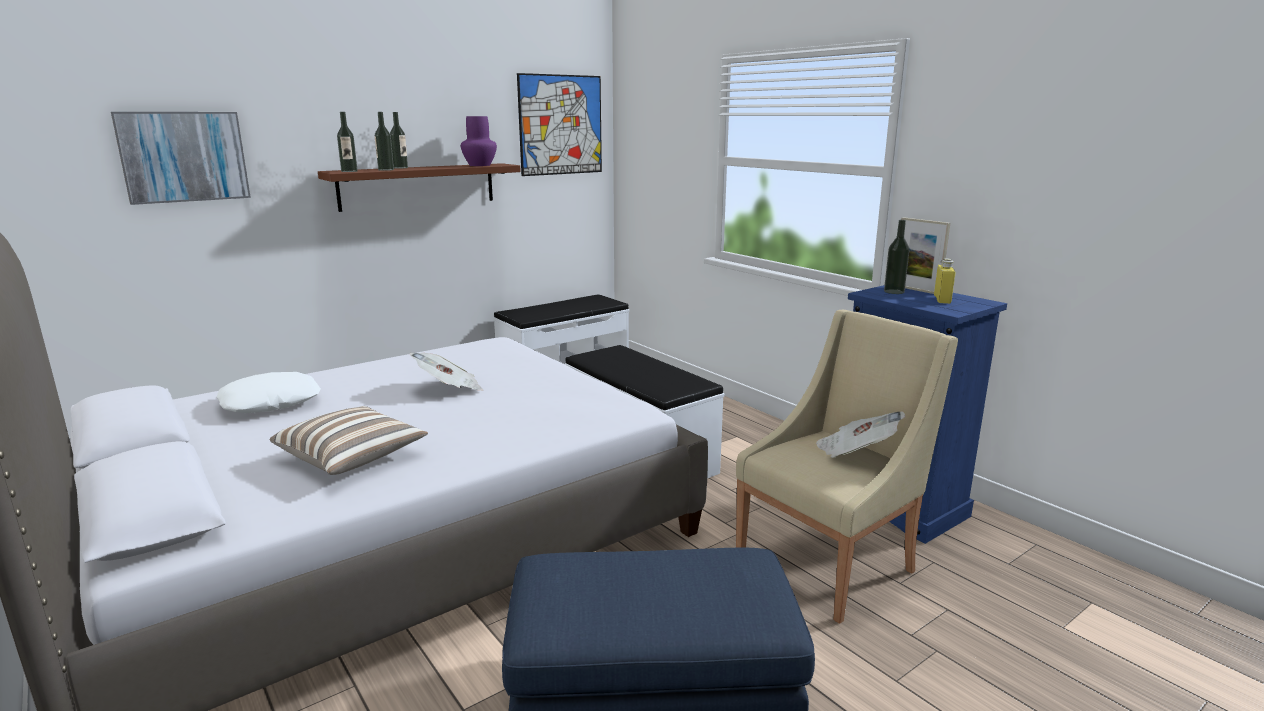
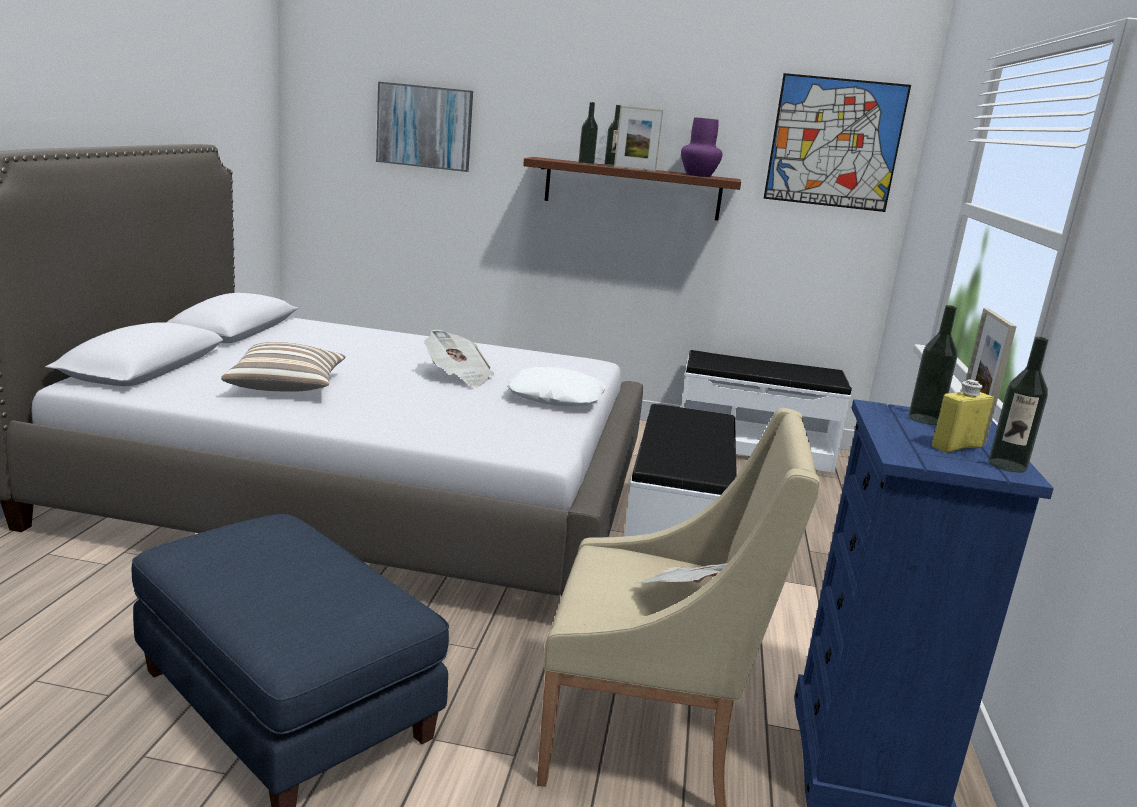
camera: 45 degrees right, 0 degrees up
(270, 402) = (339, 340): white pillow -> white pillow (556, 397)
(349, 171) = (550, 159): bottle -> bottle (1007, 465)
(431, 168) = (634, 169): none -> picture frame

